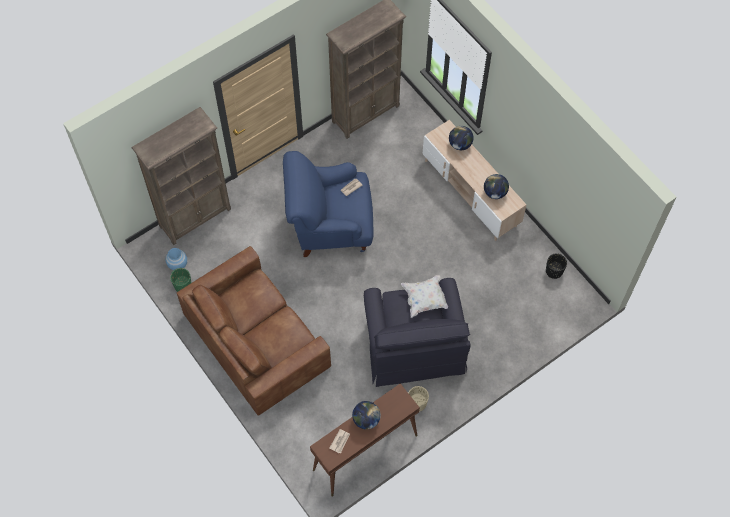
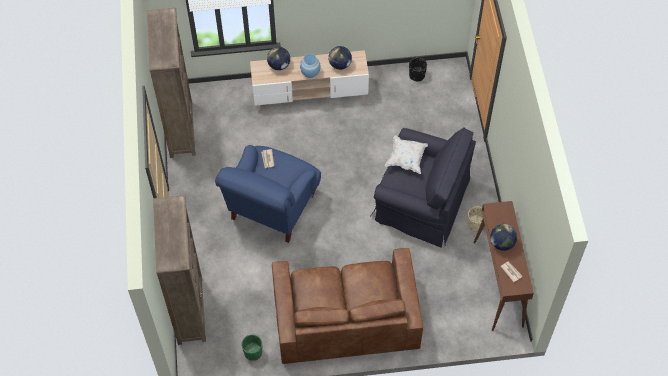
camera: 60 degrees left, 5 degrees down
(178, 264) = (229, 347): blue vase -> blue vase (310, 72)

